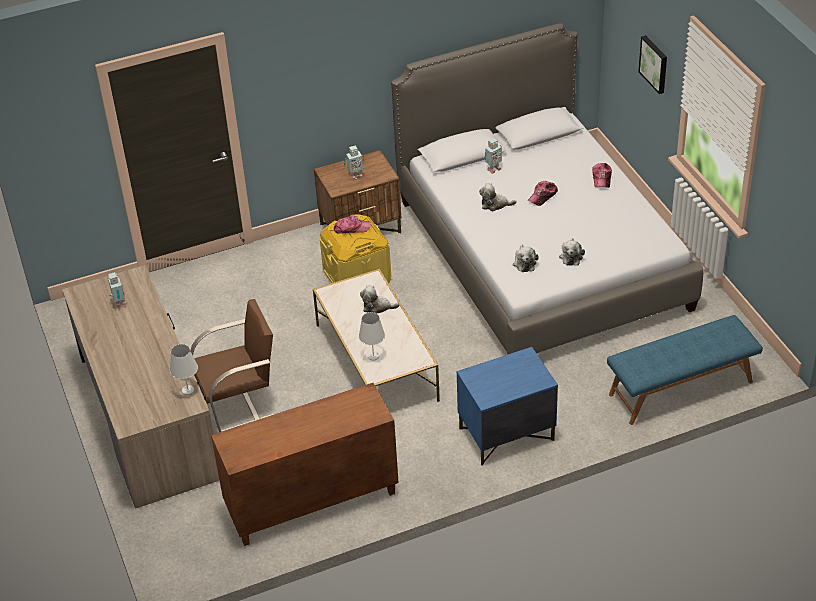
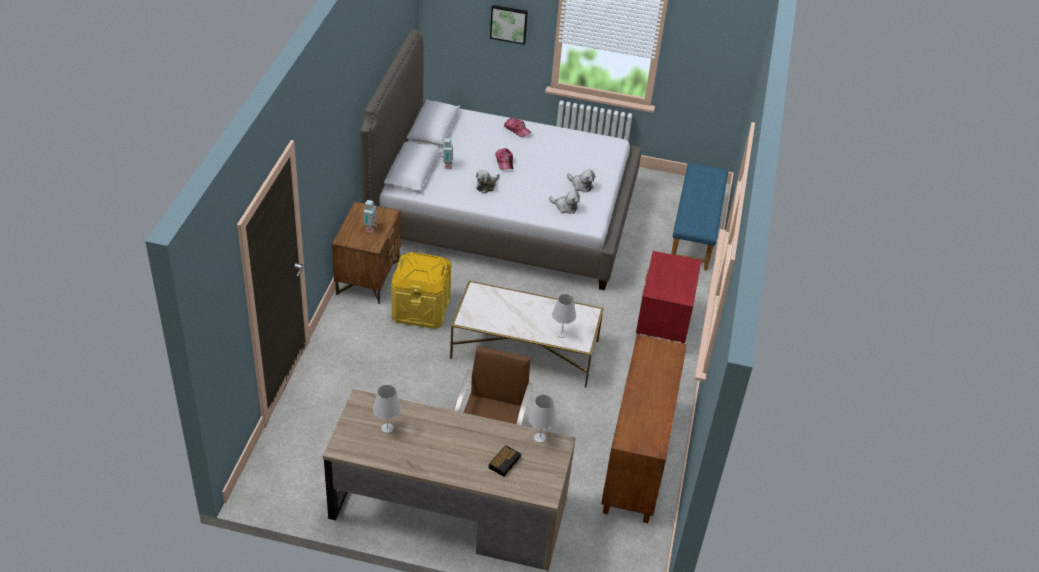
camera: 60 degrees left, 0 degrees up
(119, 304) = (387, 428): toy robot -> white table lamp
(142, 384) = (505, 462): none -> alarm clock
(351, 228) = (416, 266): cap -> none
(377, 307) = (510, 303): plush toy -> none
(506, 434) = (662, 328): blue nightstand -> red nightstand

